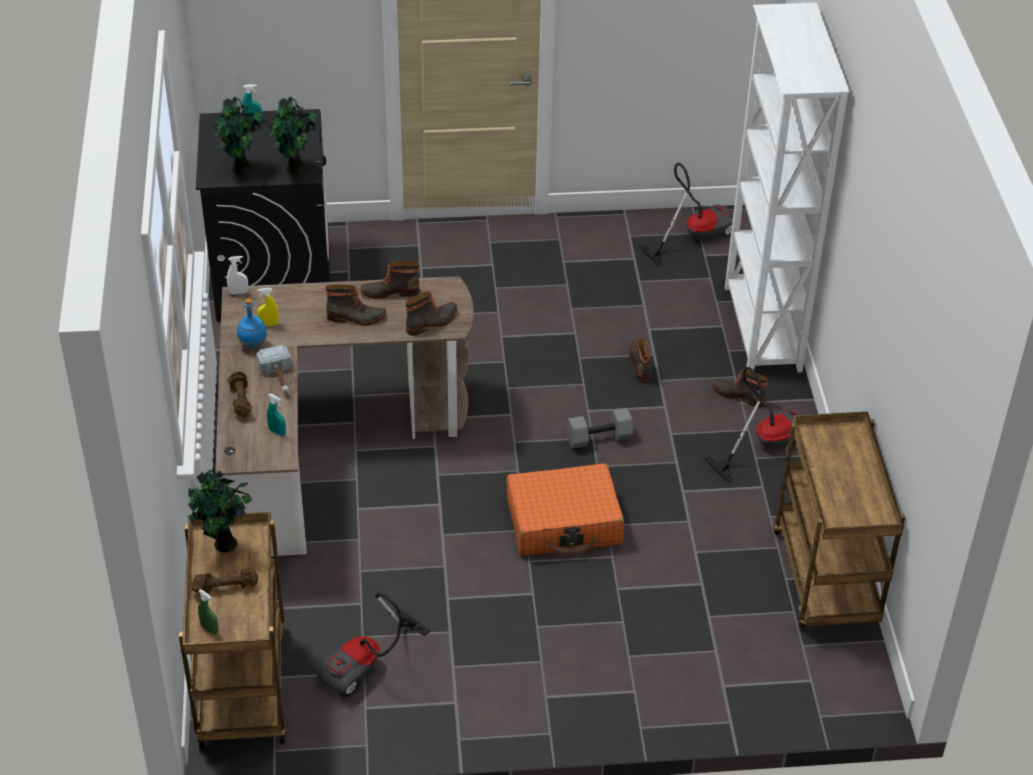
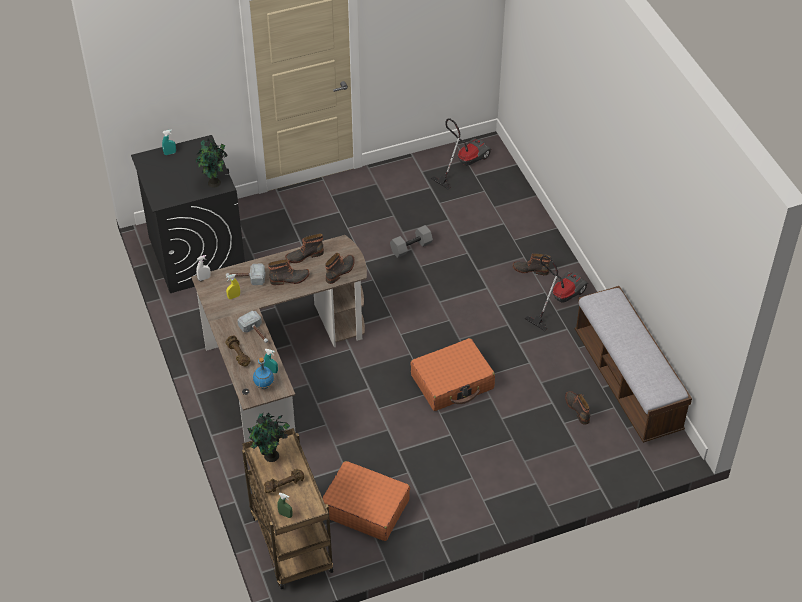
camera: 15 degrees left, 5 degrees up
(241, 169) = (178, 191): potted plant -> none
(253, 345) = (229, 313): blue bottle -> blue bottle (264, 385)
(296, 304) = (246, 278): none -> hammer
(368, 665) = (365, 507): vacuum cleaner -> orange suitcase
(599, 437) = (453, 318): grey dumbbell -> grey dumbbell (411, 247)
(641, 364) = (462, 261): boot -> boot (578, 409)
(761, 330) = (529, 221): white bookcase -> none
(827, 580) = (627, 382): brown cart -> bench

